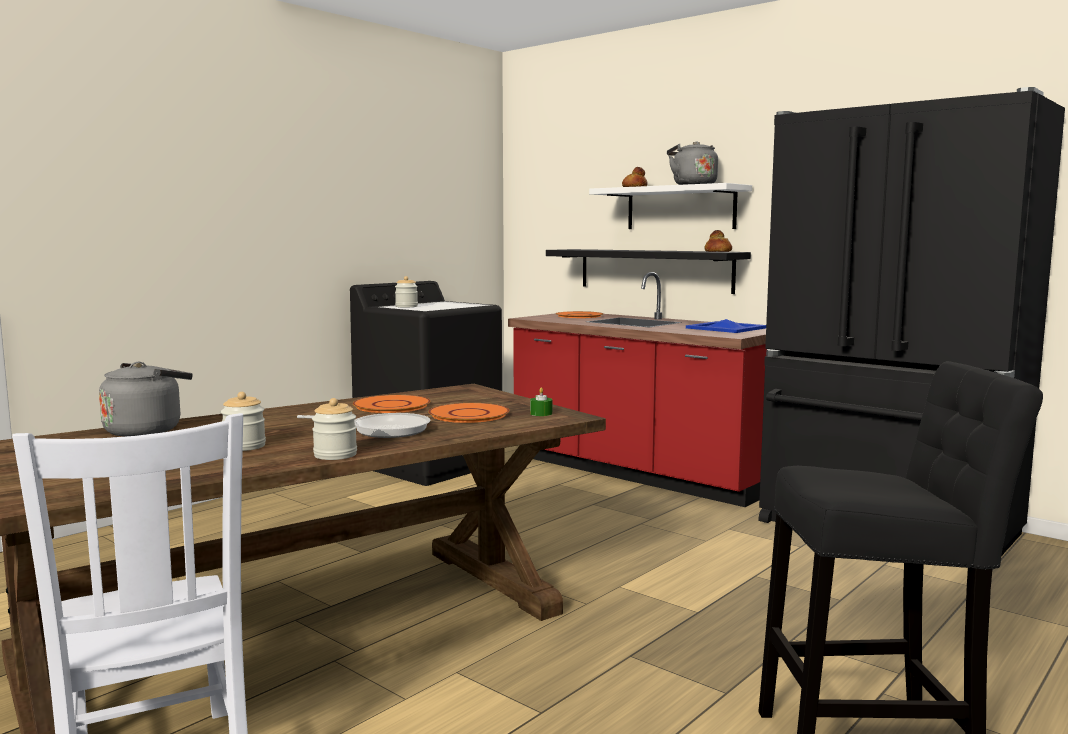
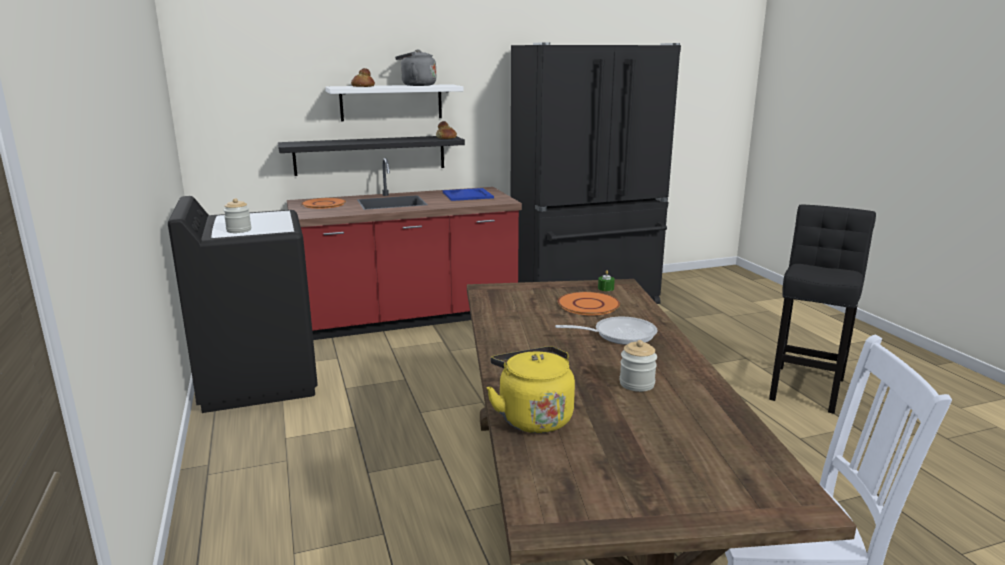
camera: 60 degrees left, 10 degrees up
(147, 430) = (532, 417): grey kettle -> yellow kettle
(335, 455) = (688, 359): jar -> none
(383, 430) = (619, 335): frying pan -> frying pan turned 60 degrees clockwise
(391, 406) = (528, 319): orange plate -> none

